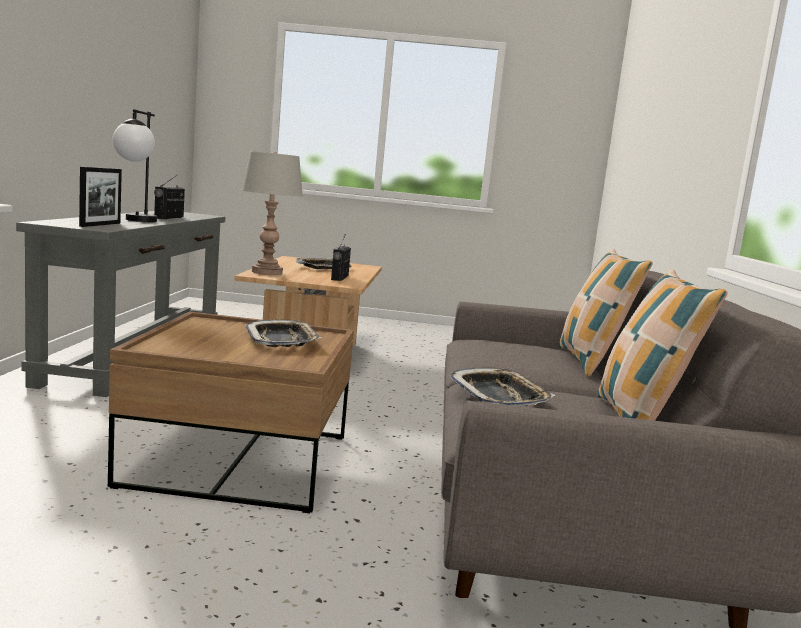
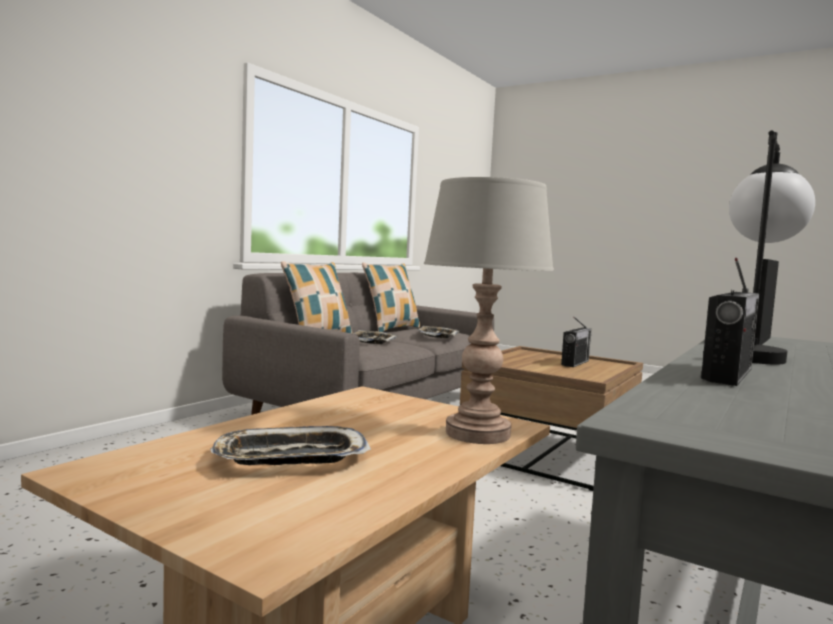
camera: 150 degrees left, 5 degrees down
(282, 340) = (528, 363): tray -> tray (372, 341)
(339, 278) = (339, 412): radio -> radio (575, 363)

